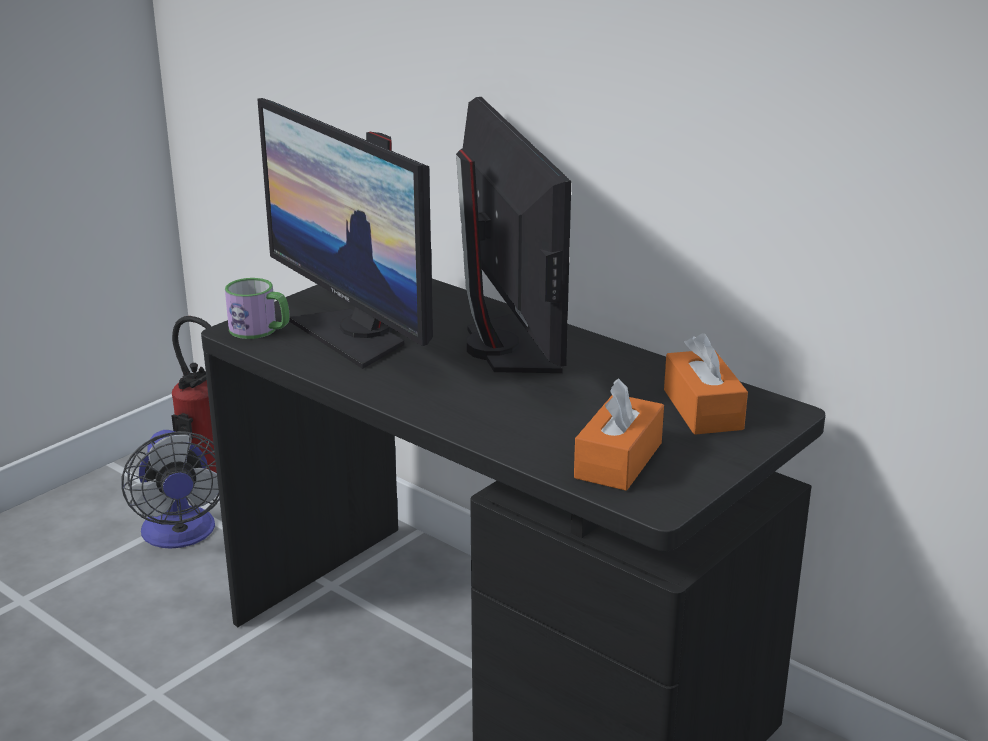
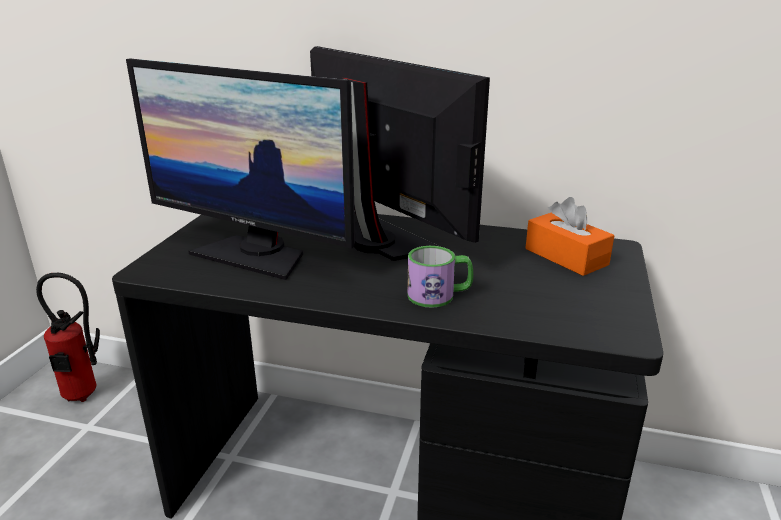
camera: 25 degrees left, 0 degrees up
(180, 535) = (83, 451): fan -> none
(260, 330) = (168, 266): mug -> mug (439, 295)
(618, 460) = (558, 308): orange tissue box -> none

